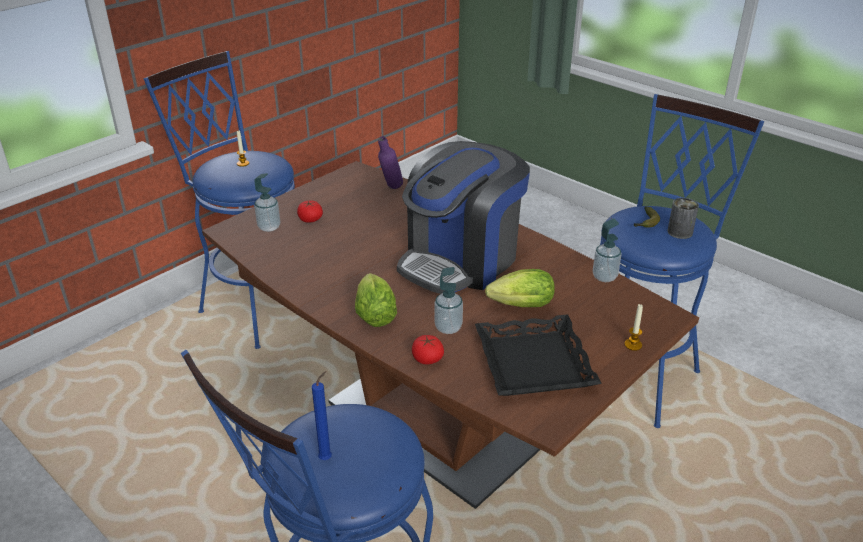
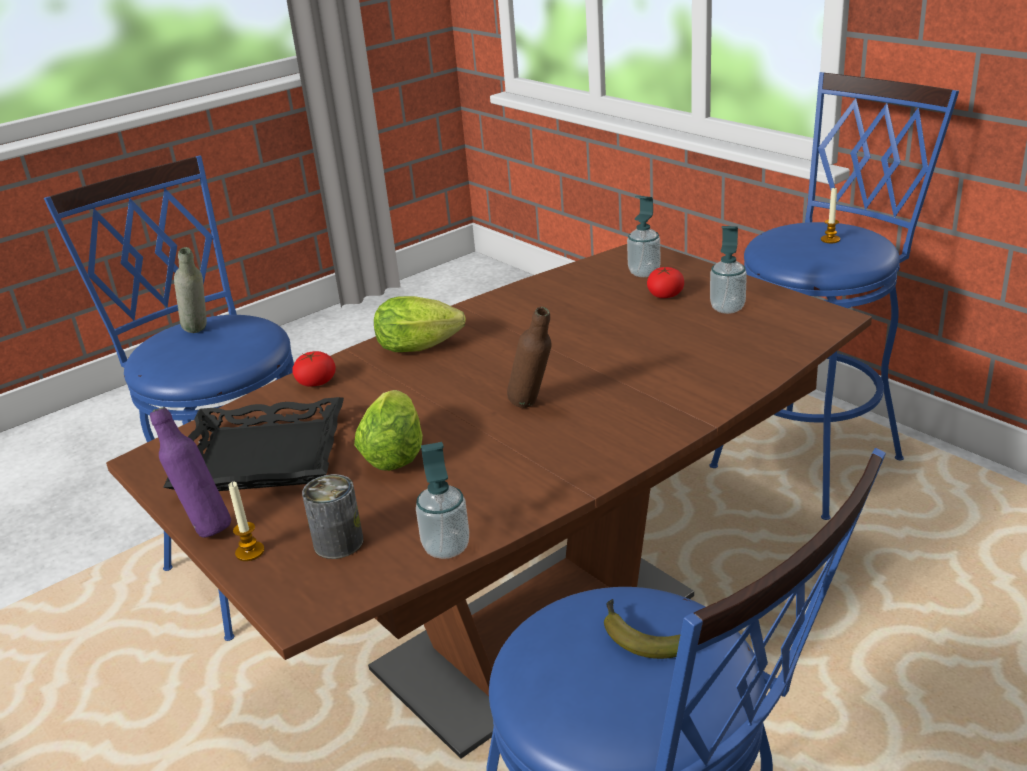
camera: 100 degrees right, 5 degrees down
(327, 458) = (200, 333): blue candle -> grey bottle
(391, 190) = (765, 347): purple bottle -> purple bottle (205, 528)
(448, 328) = (370, 396): soap dispenser -> soap dispenser (727, 308)
(461, 260) = (533, 407): coffee machine -> brown bottle
(680, 232) = (595, 690): can -> can (338, 543)

